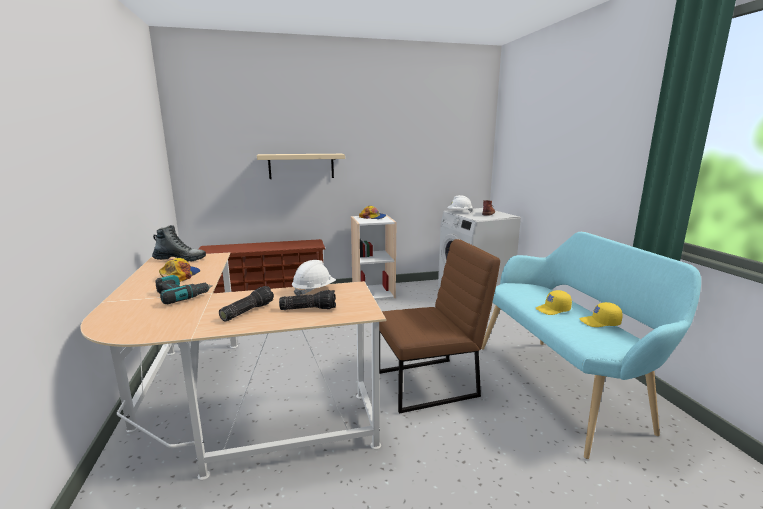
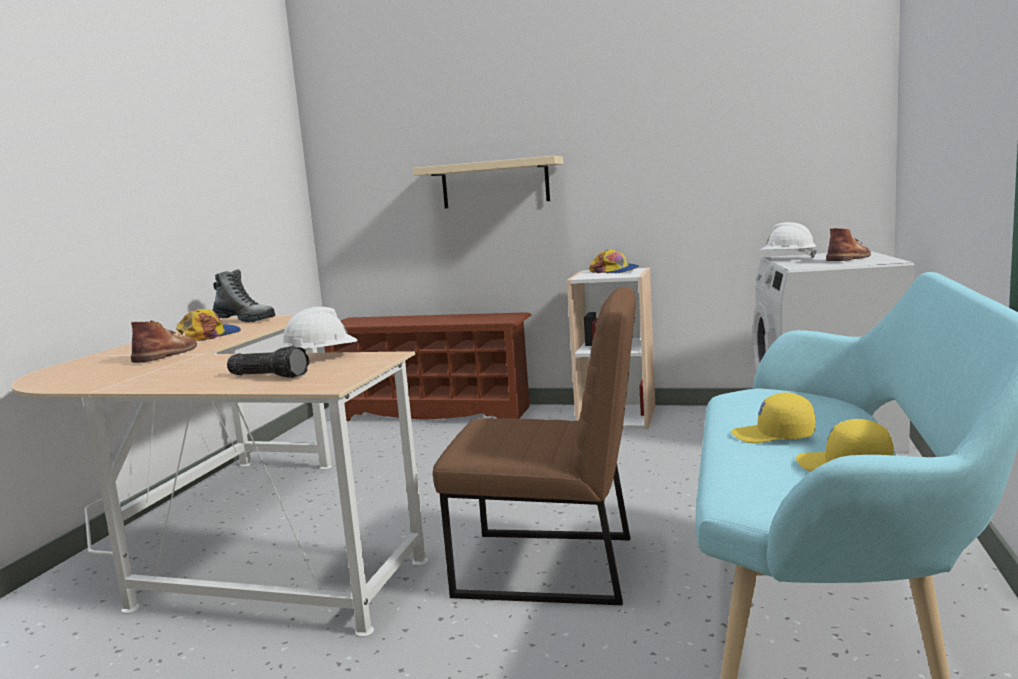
camera: 30 degrees right, 5 degrees down
(181, 295) = (167, 354): power drill -> brown boot
(247, 311) = (197, 373): flashlight -> none

